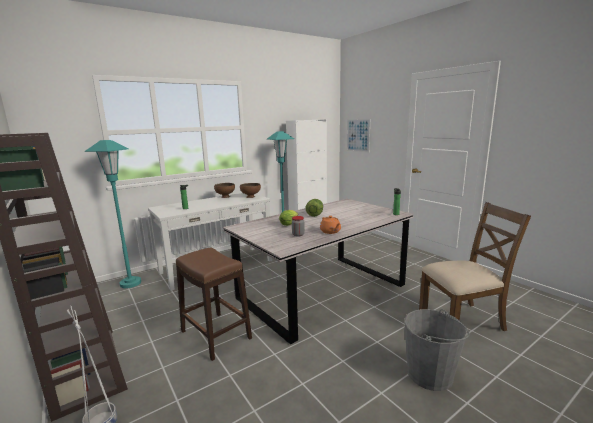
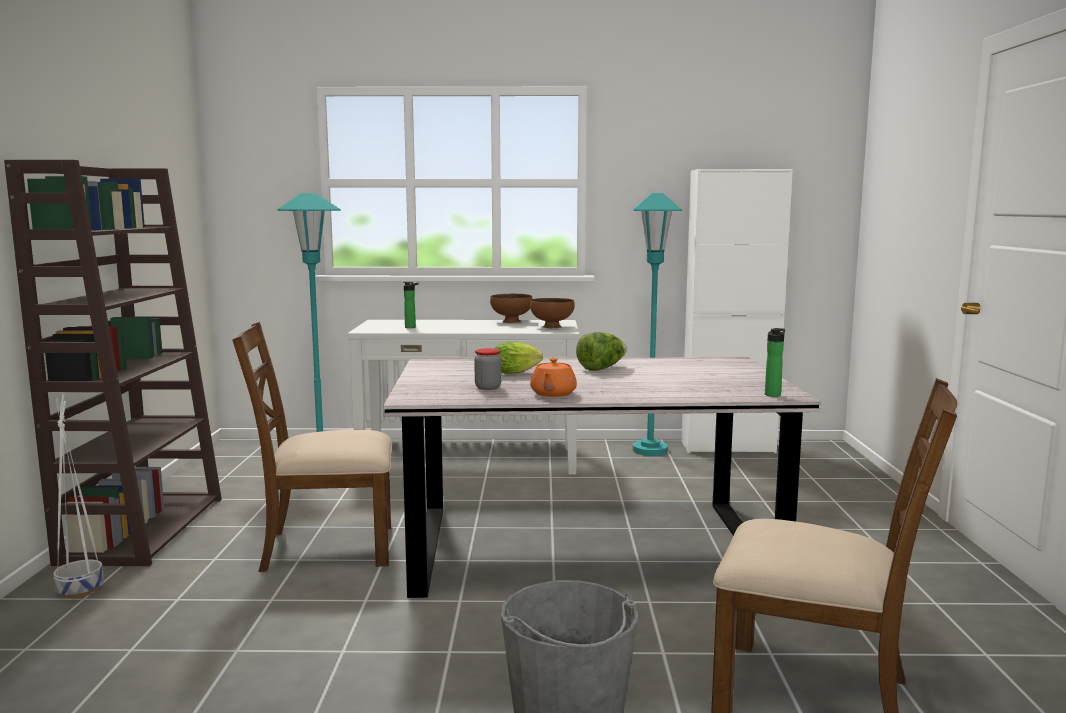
camera: 35 degrees right, 5 degrees down
(215, 335) = (326, 547): brown stool -> brown chair
(358, 135) = (886, 212): picture -> none

